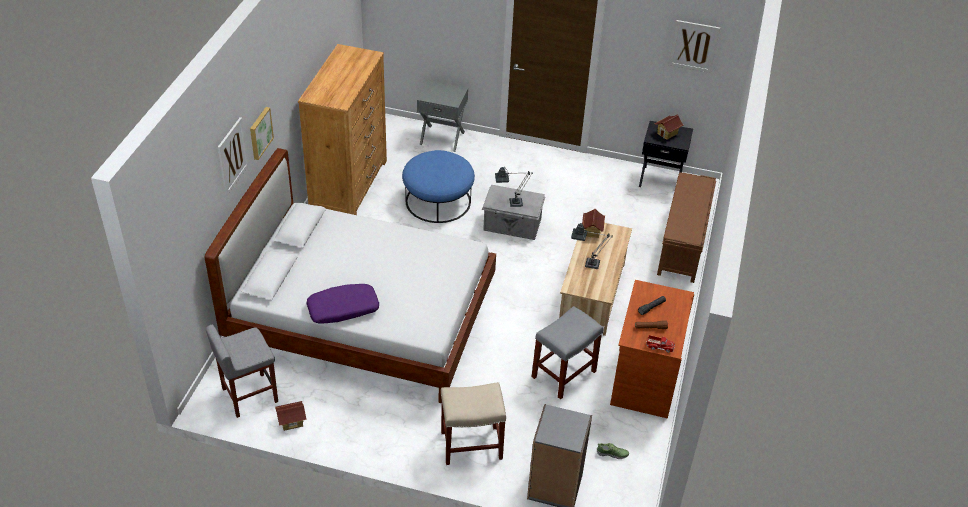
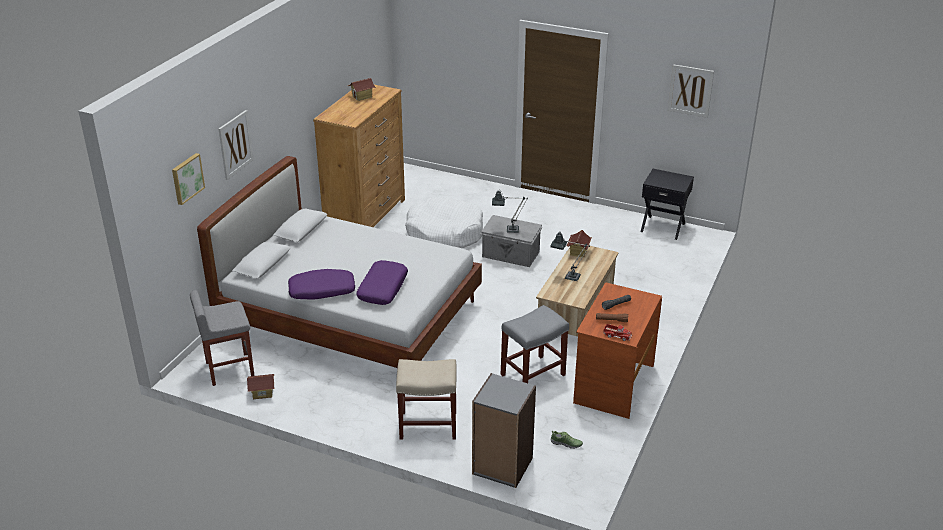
camera: 10 degrees right, 10 degrees down
(260, 133) = (268, 134): picture -> picture (187, 178)
(406, 301) = (382, 288): none -> purple pillow
(438, 201) = (445, 232): blue ottoman -> white dog bed
(442, 137) = (461, 185): grey nightstand -> none
(667, 133) = (667, 179): toy house -> toy house (362, 97)
(683, 243) = (674, 278): brown bench -> none

